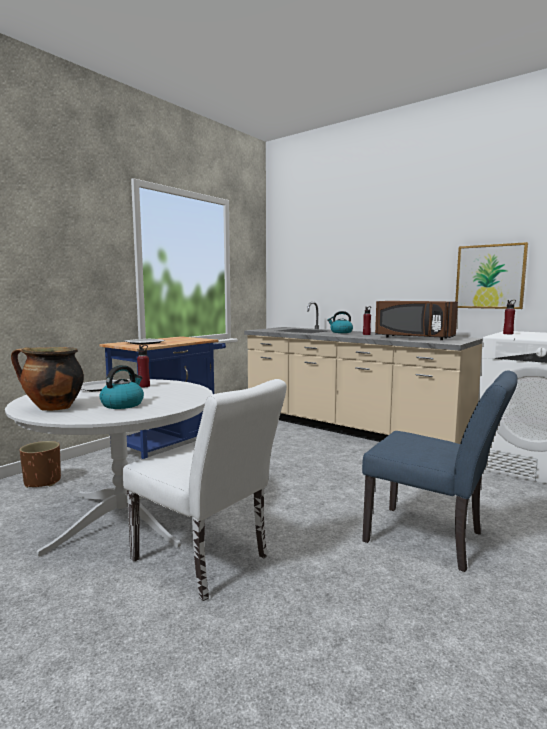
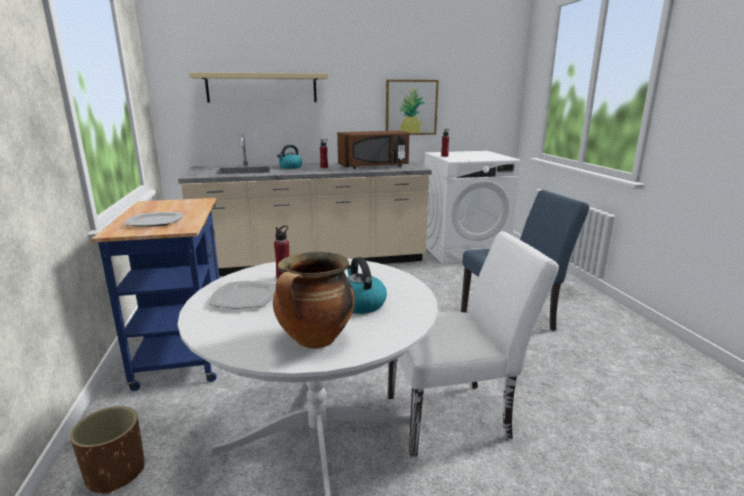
camera: 50 degrees left, 10 degrees up
(340, 262) = (262, 88): none -> beige shelf

